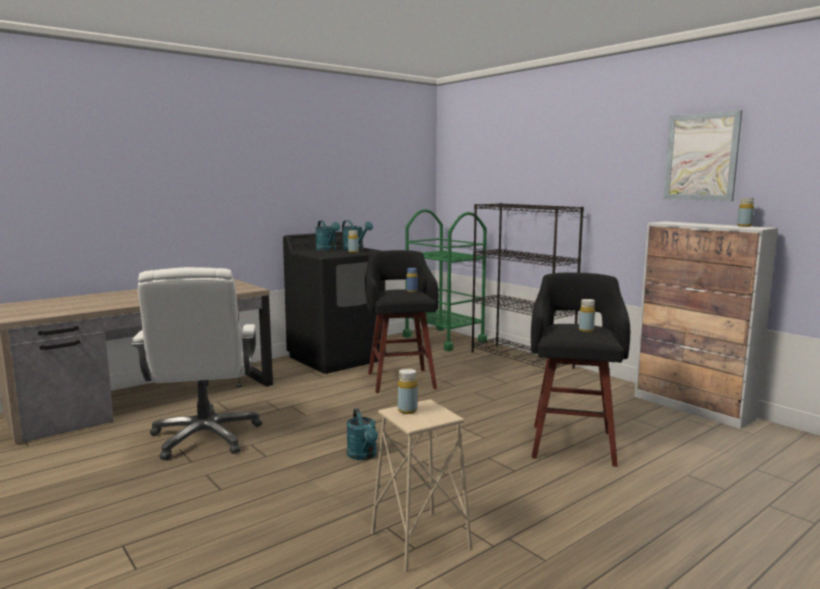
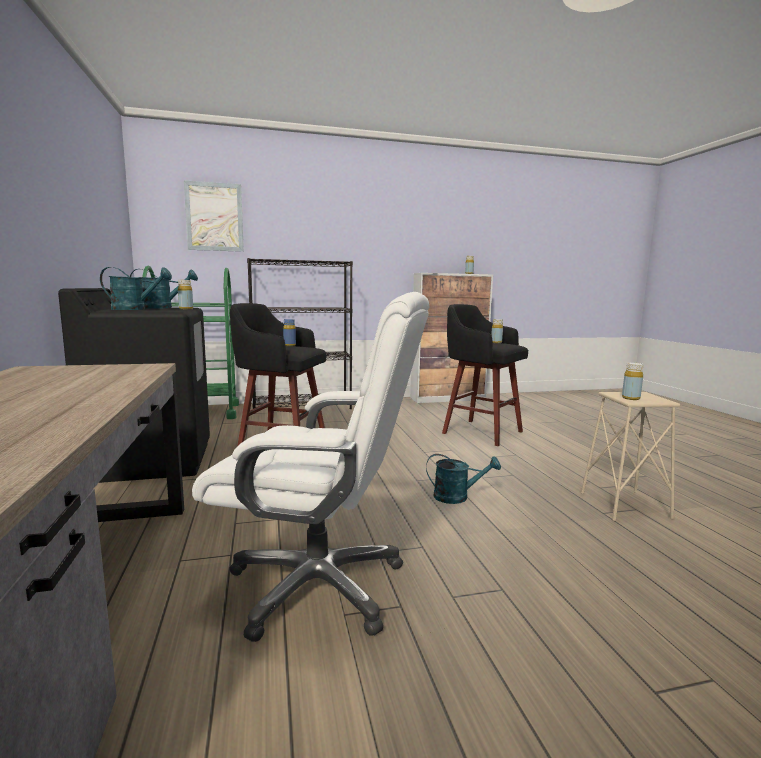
camera: 65 degrees left, 0 degrees up
(701, 157) = (433, 228): picture -> picture (214, 217)

